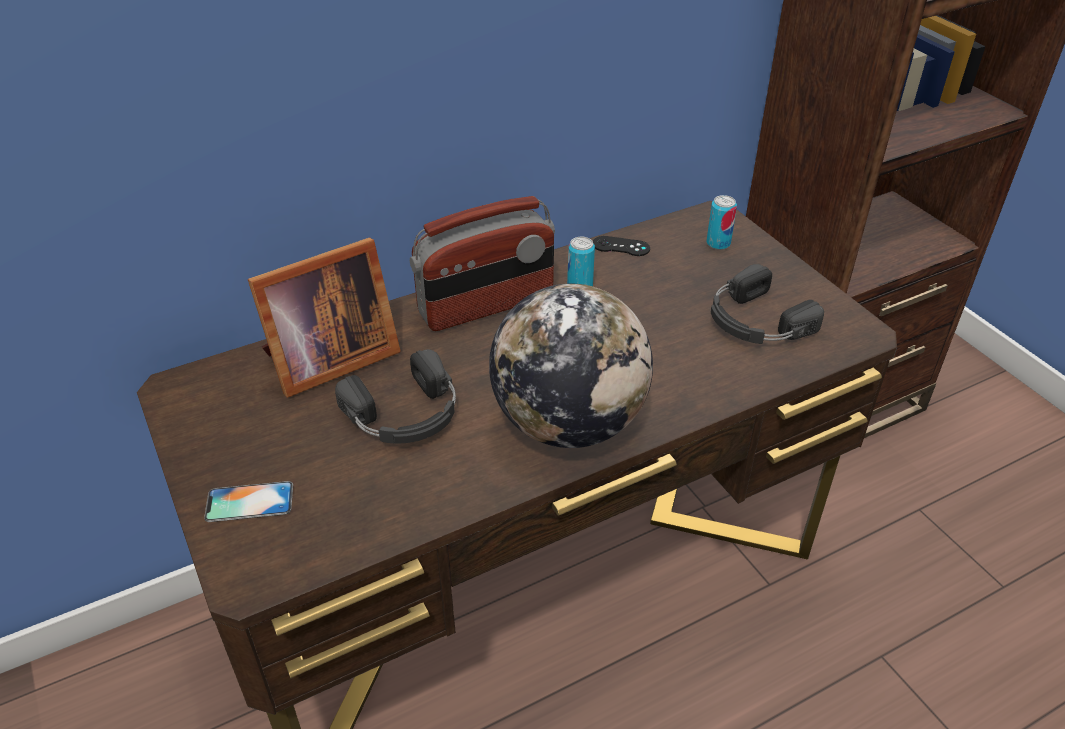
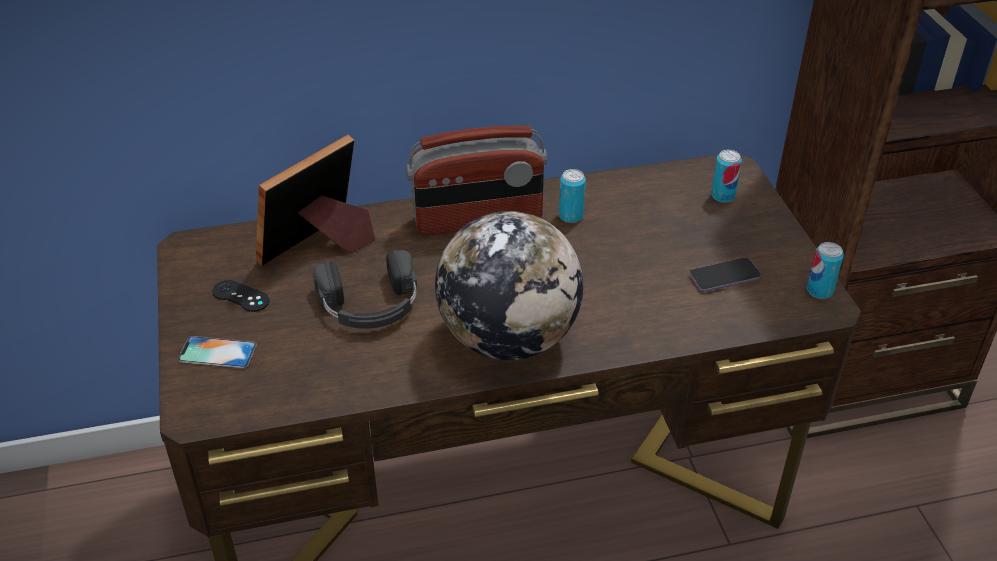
camera: 15 degrees right, 0 degrees up
(327, 361) = (320, 245): picture frame -> picture frame turned 150 degrees clockwise
(621, 246) = (626, 184): black game controller -> black game controller (240, 296)
(755, 321) = (724, 276): black headphones -> phone
(850, 319) = (819, 291): none -> can

